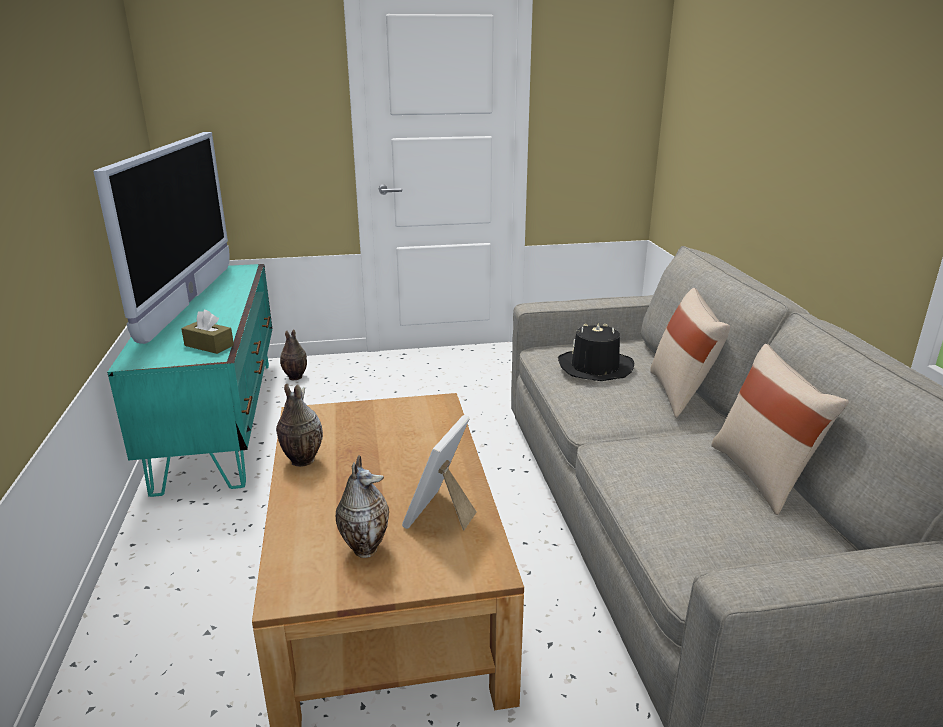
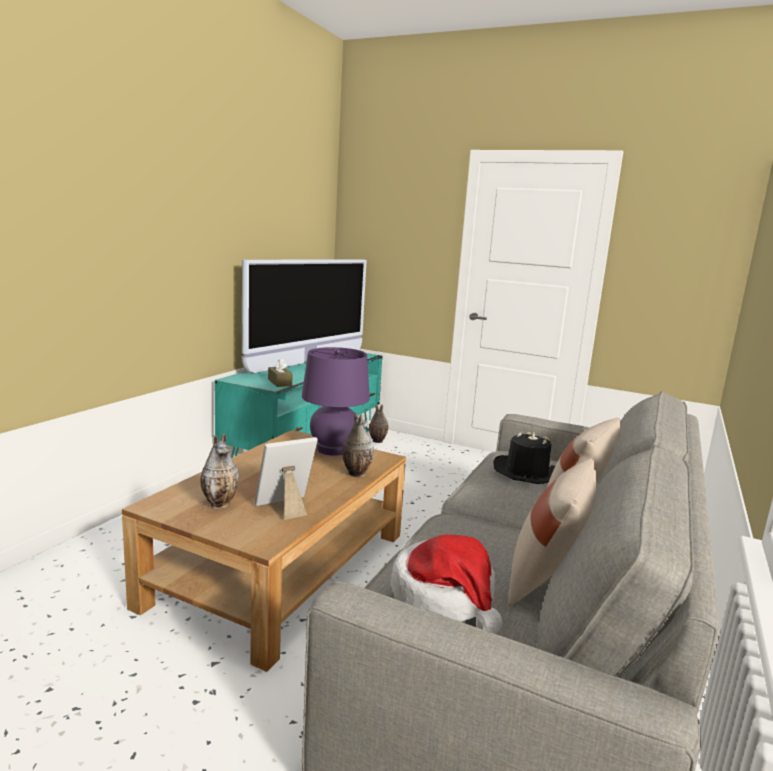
camera: 35 degrees right, 10 degrees down
(301, 461) = (258, 456): vase -> vase (355, 473)
(372, 414) = (333, 449): none -> purple table lamp
(732, 535) = (444, 597): none -> hat

